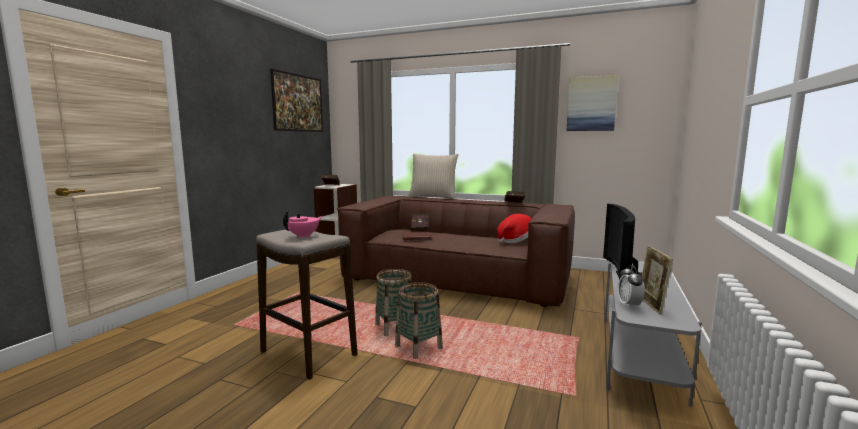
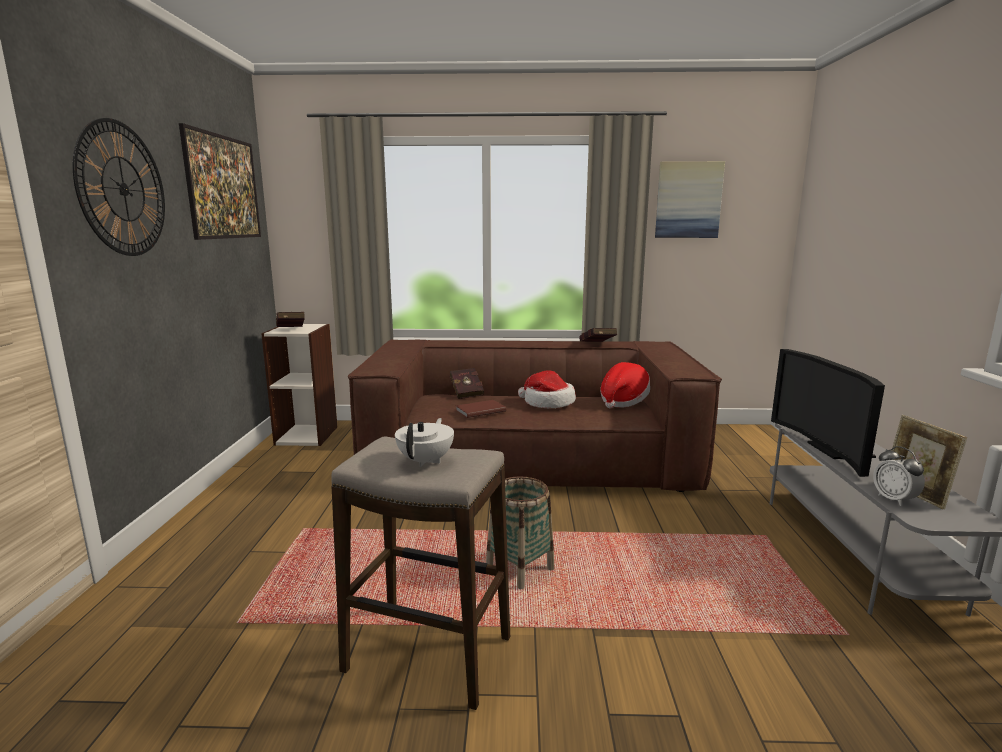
camera: 20 degrees left, 5 degrees up
(230, 102) = (123, 189): none -> wall clock
(304, 236) = (426, 461): pink teapot -> white teapot
(418, 347) = (586, 599): basket -> none
(433, 197) = (465, 339): beige pillow -> none
(464, 237) = (547, 403): none -> hat

